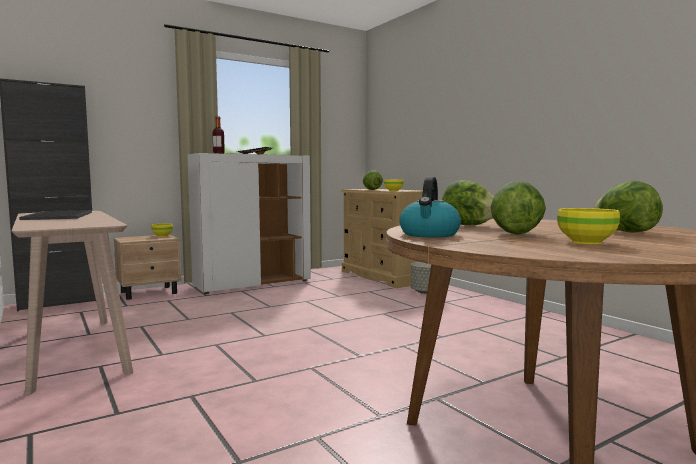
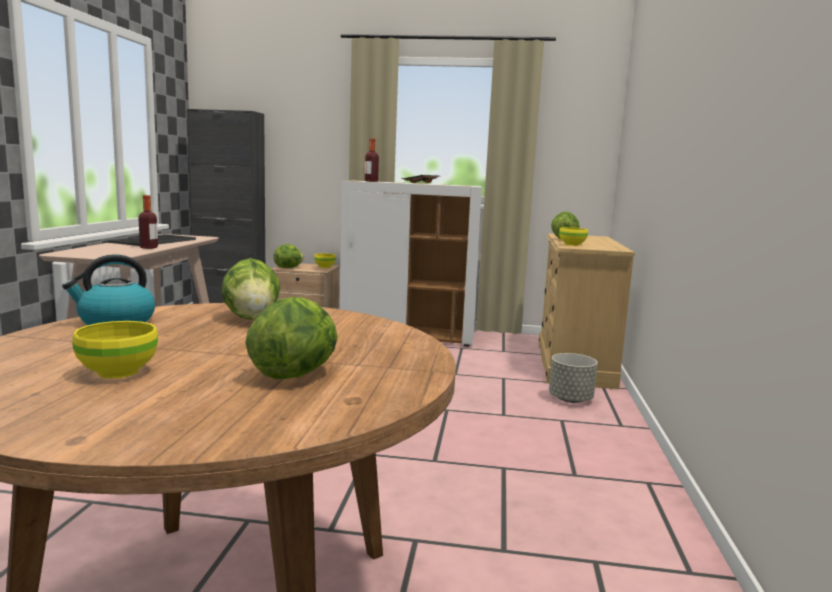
camera: 40 degrees right, 5 degrees up
(91, 218) = (149, 247): none -> bottle
(515, 234) = (175, 342): lettuce -> lettuce (288, 267)

